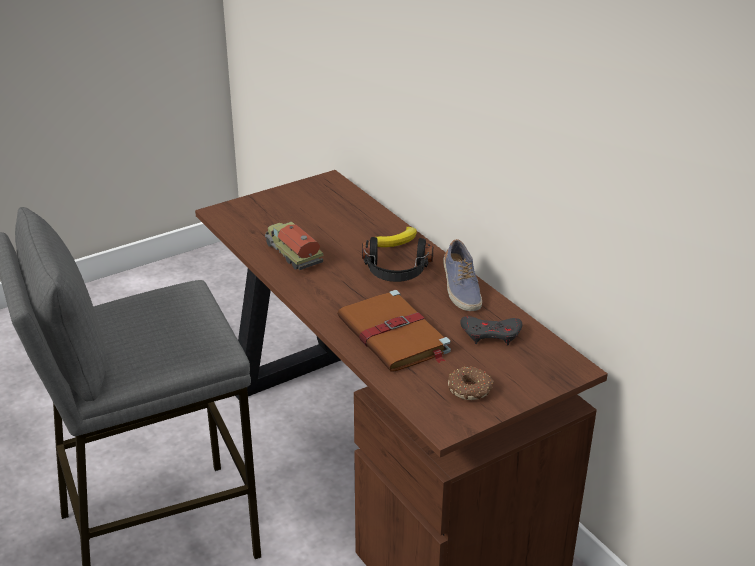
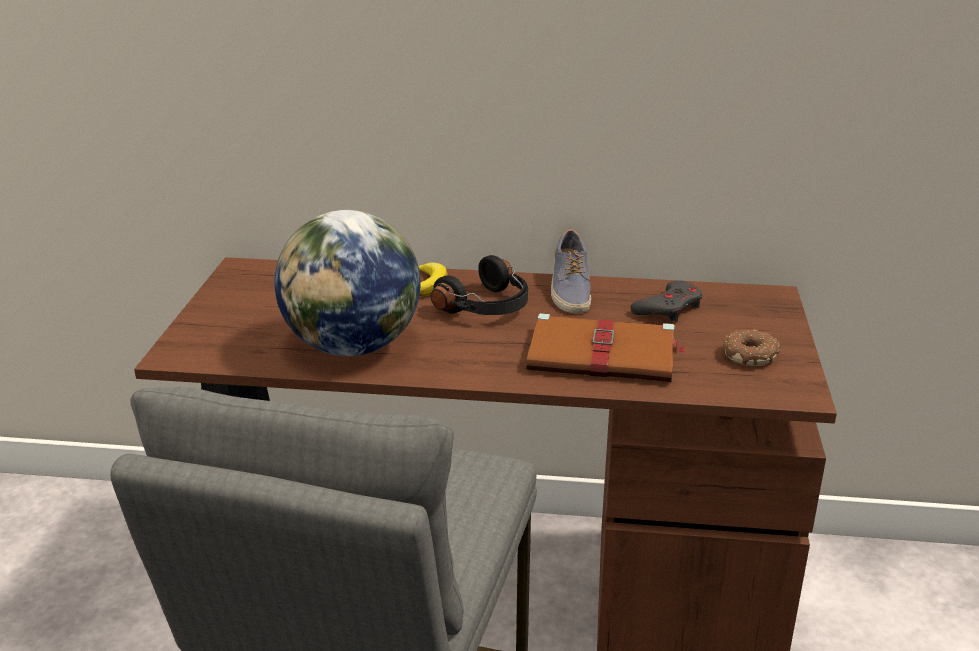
camera: 50 degrees left, 5 degrees down
(292, 254) = (353, 347): toy truck -> globe
(460, 289) = (569, 290): shoe -> shoe turned 60 degrees clockwise

